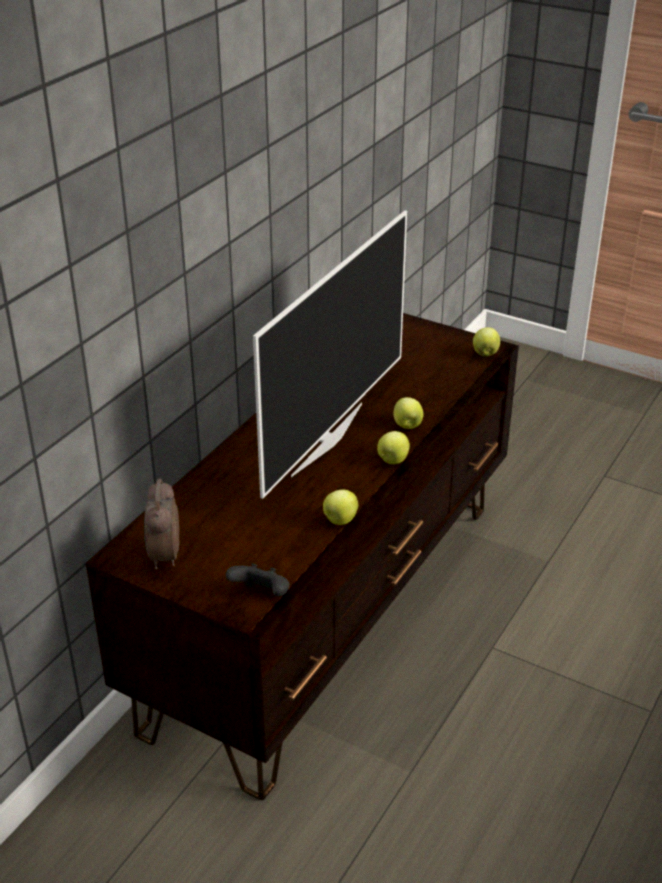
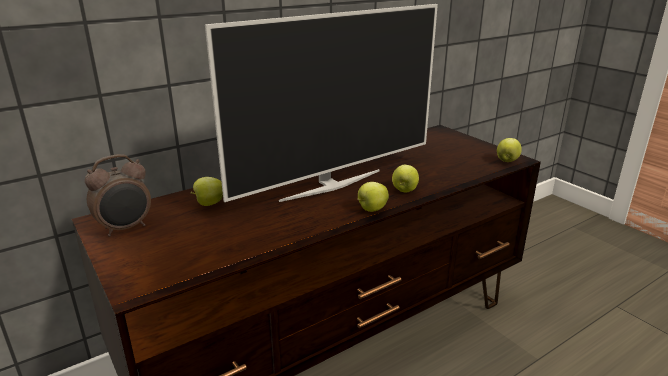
camera: 25 degrees right, 10 degrees down
(163, 556) = (126, 228): alarm clock -> alarm clock turned 150 degrees counterclockwise
(262, 595) = (160, 277): black game controller -> none
(339, 520) = (286, 239): apple -> apple (209, 204)

